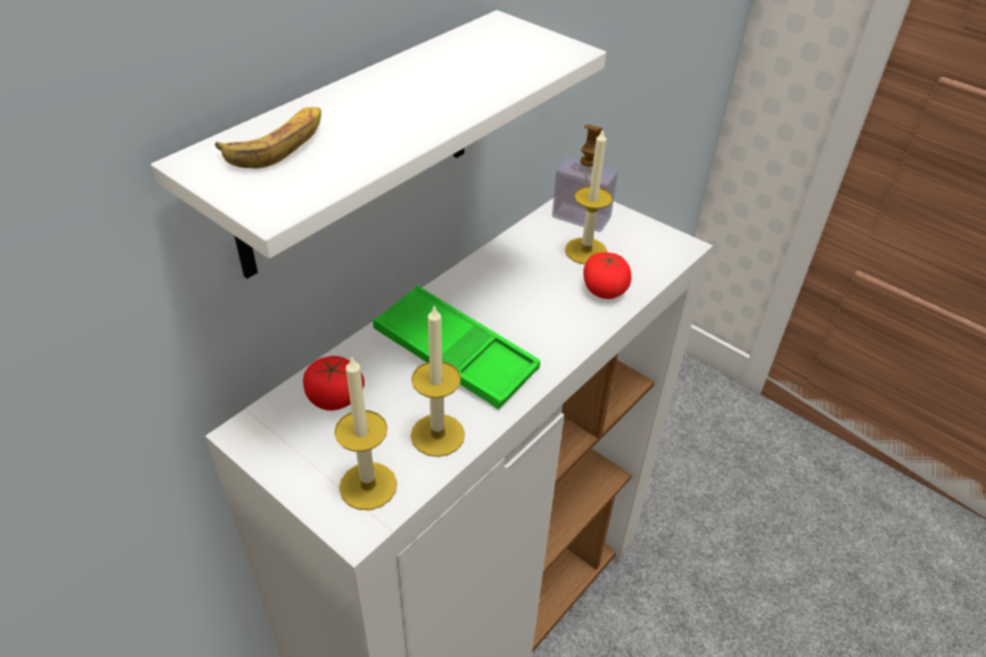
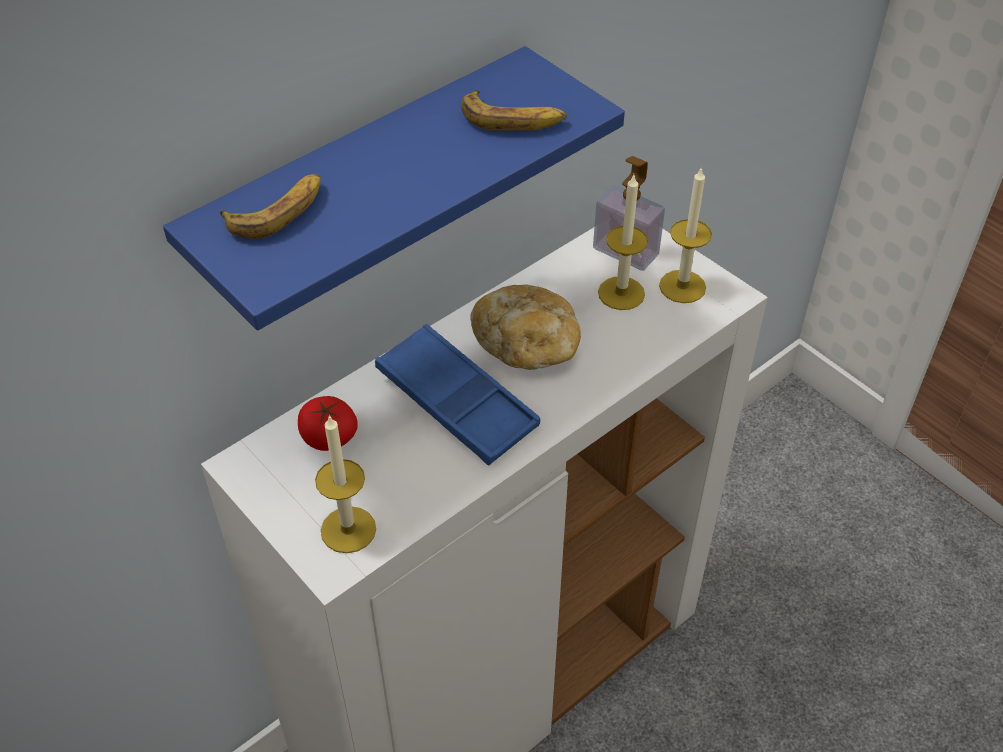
camera: 10 degrees right, 5 degrees up
(357, 145) = (364, 190): white shelf -> blue shelf
(437, 435) = (423, 486): candle -> candle (682, 286)
(455, 354) = (457, 402): green tray -> blue tray
(503, 61) = (513, 120): none -> banana
(511, 300) = (527, 345): none -> bread
(604, 289) = (631, 341): tomato -> none

